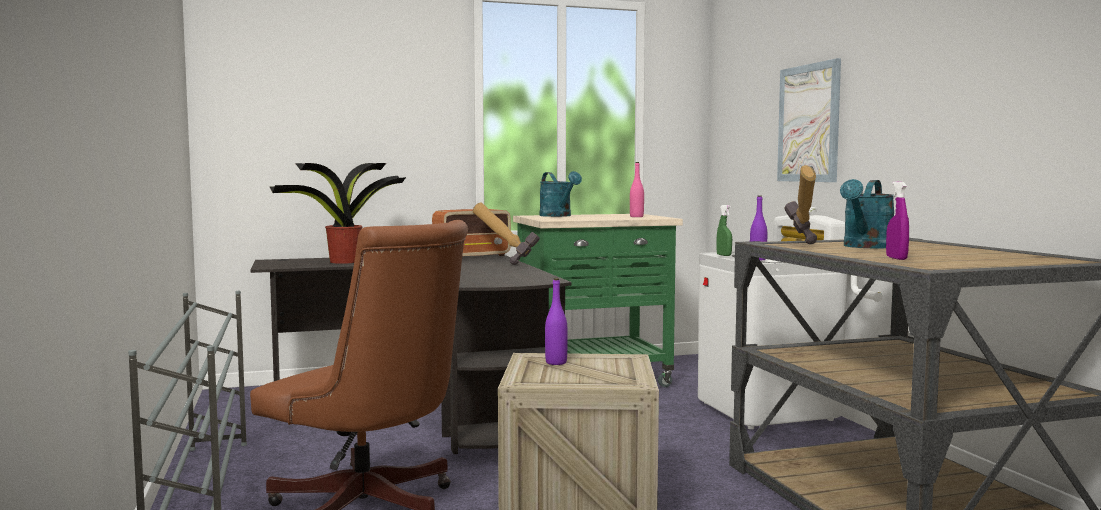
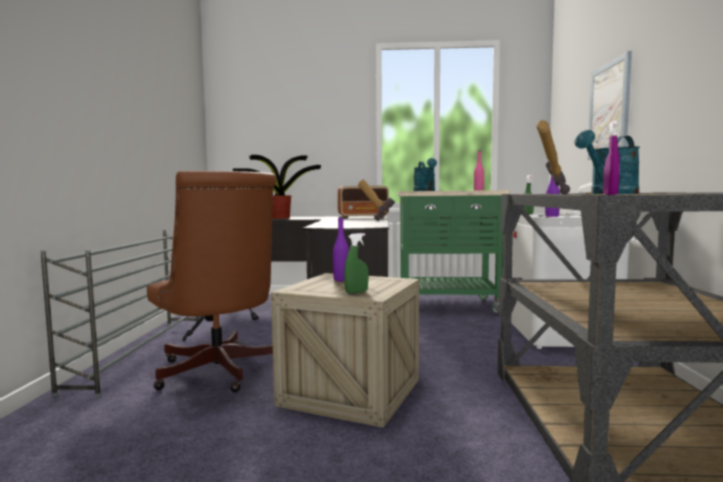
camera: 20 degrees right, 0 degrees up
(607, 379) = (356, 292): none -> green spray bottle

